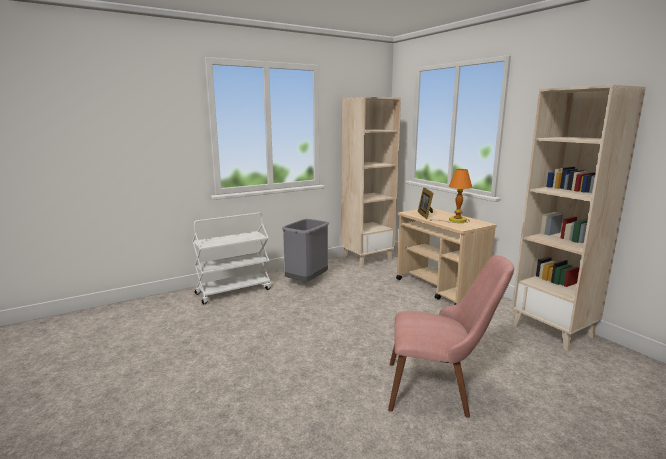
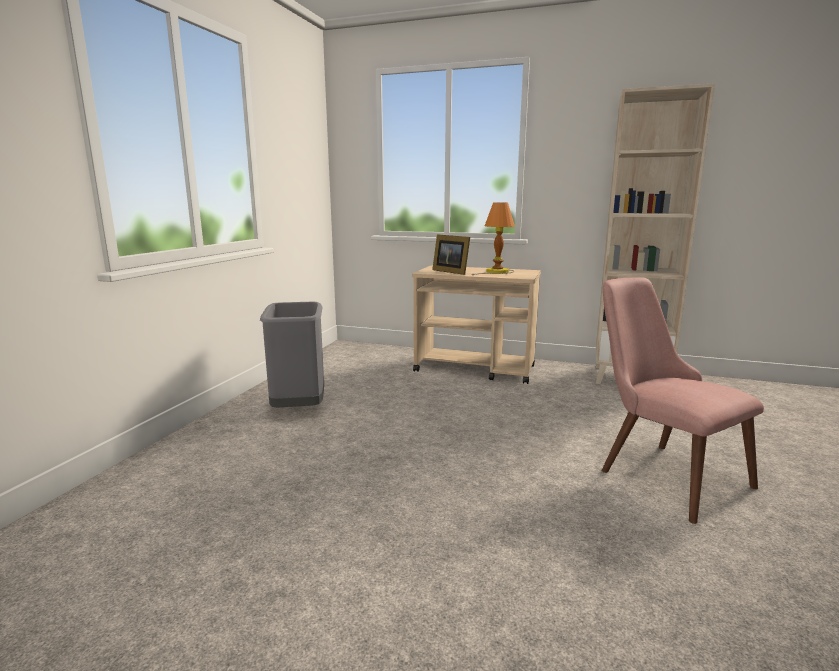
camera: 40 degrees left, 0 degrees up
(234, 291) = (192, 460): white cart -> none
(367, 259) = (337, 358): beige bookcase -> none
(439, 389) = (659, 471): pink chair -> pink chair turned 90 degrees counterclockwise

